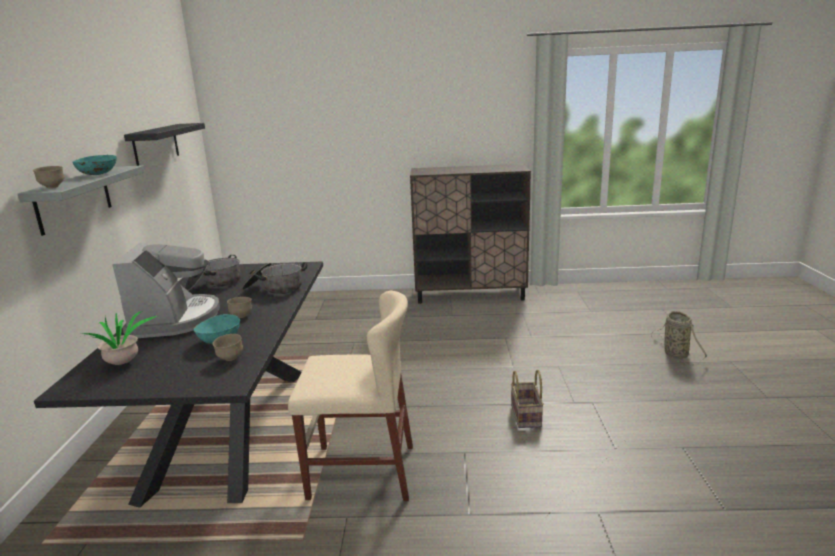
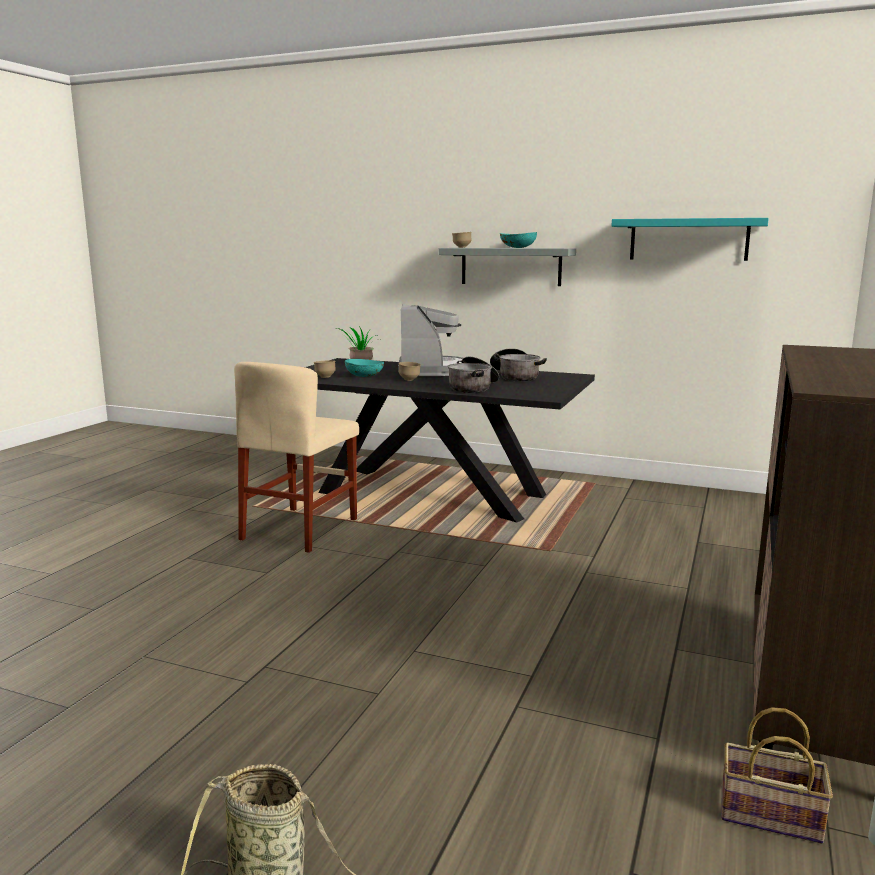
camera: 110 degrees right, 5 degrees down
(156, 145) = (688, 239): black shelf -> turquoise shelf
(175, 319) = (430, 370): coffee machine -> coffee machine turned 105 degrees counterclockwise
(527, 416) = (279, 622): basket -> basket (767, 816)

